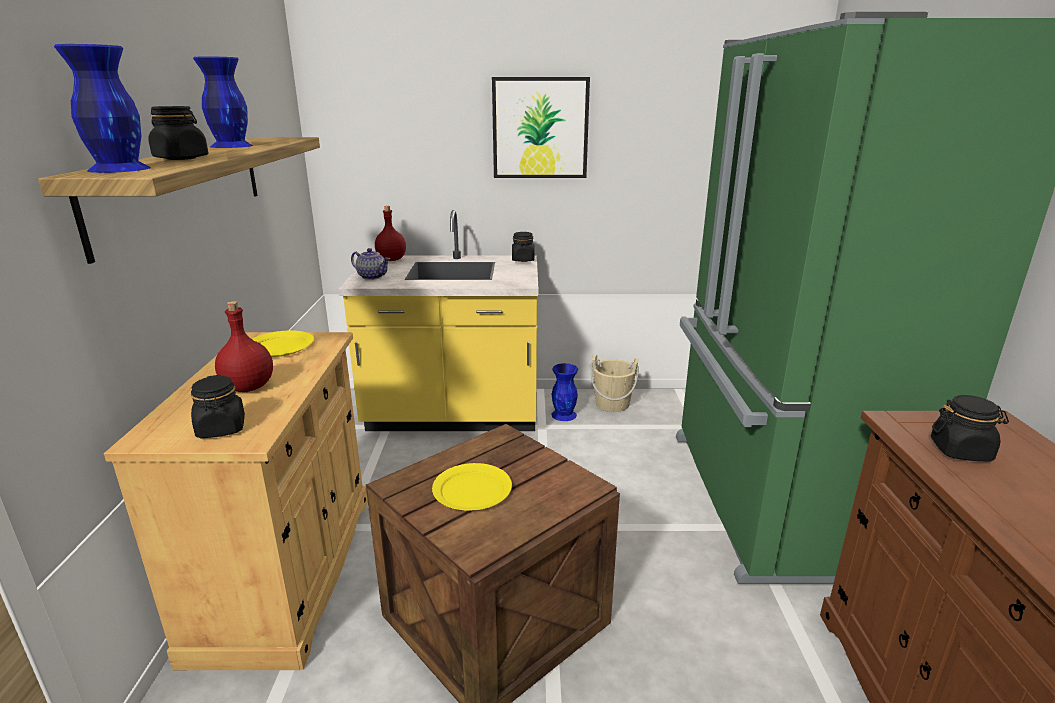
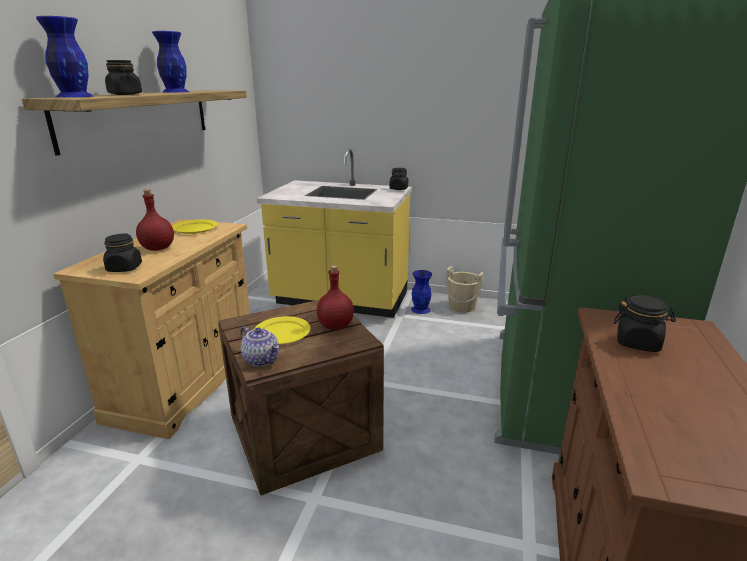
camera: 15 degrees right, 0 degrees up
(373, 277) = (285, 192): teapot -> teapot (262, 359)
(391, 260) = (306, 183): red bottle -> red bottle (335, 326)
(540, 128) = (417, 89): picture -> none

